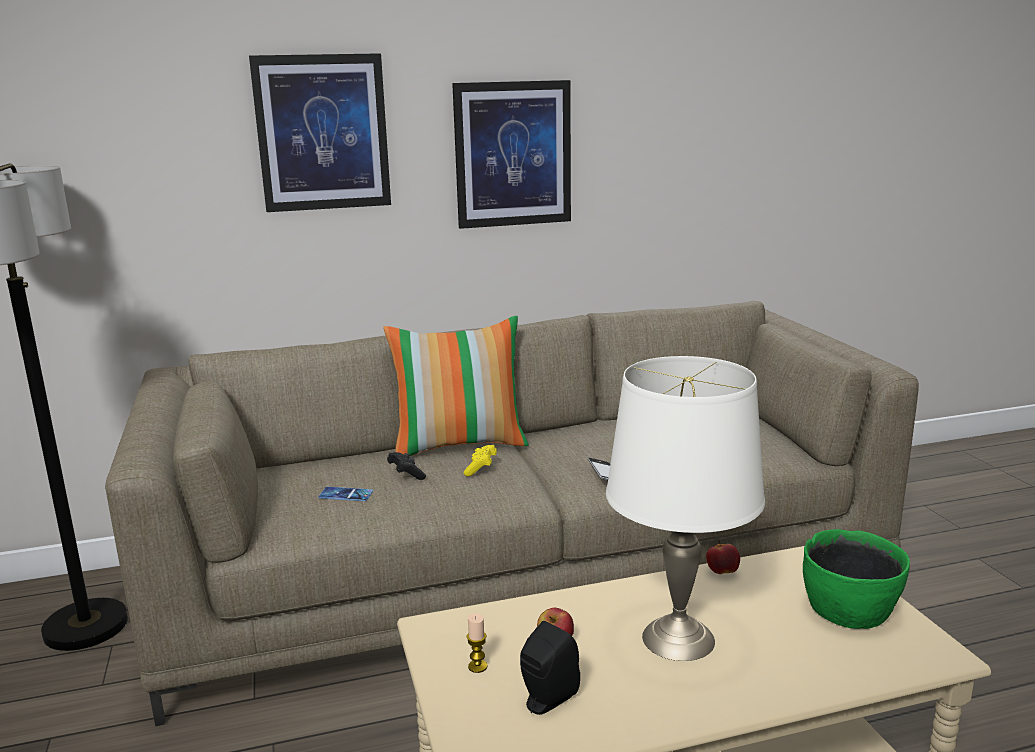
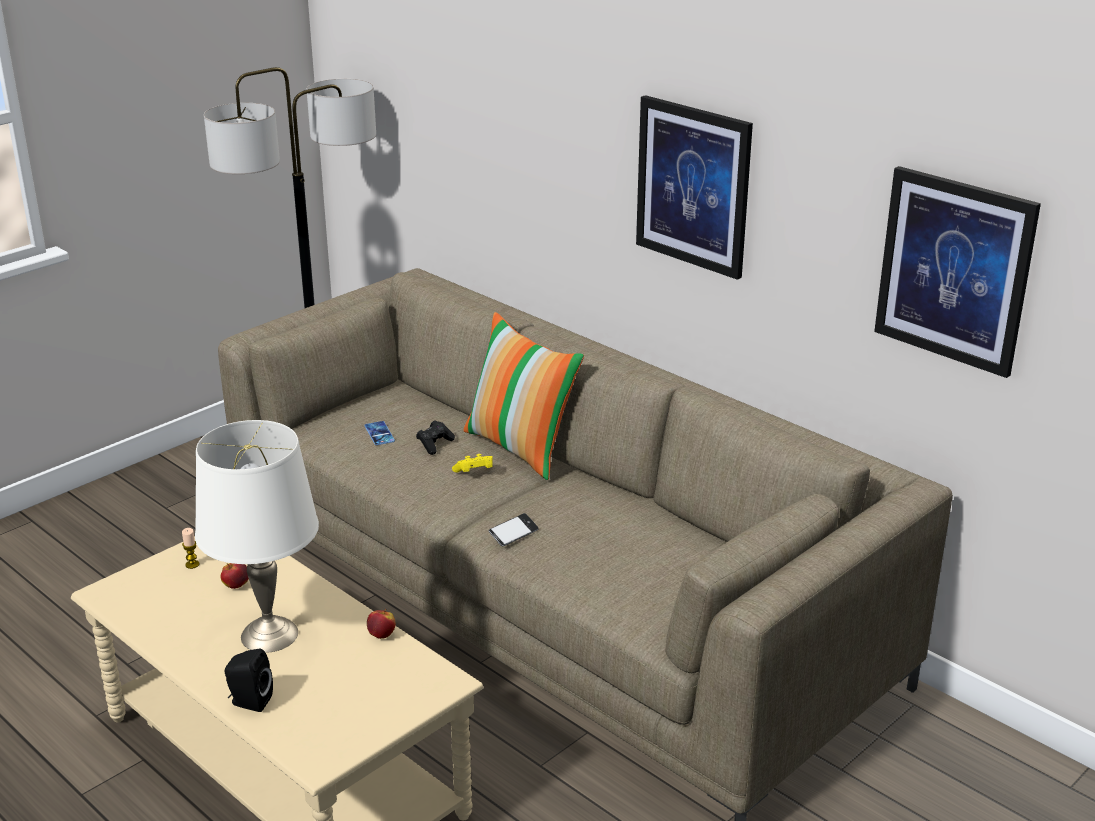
camera: 60 degrees right, 10 degrees up
(322, 133) = (543, 112): picture -> picture (954, 270)
(546, 701) = (168, 600): black speaker -> black speaker (249, 702)
(851, 608) = (363, 708): green bowl -> none

